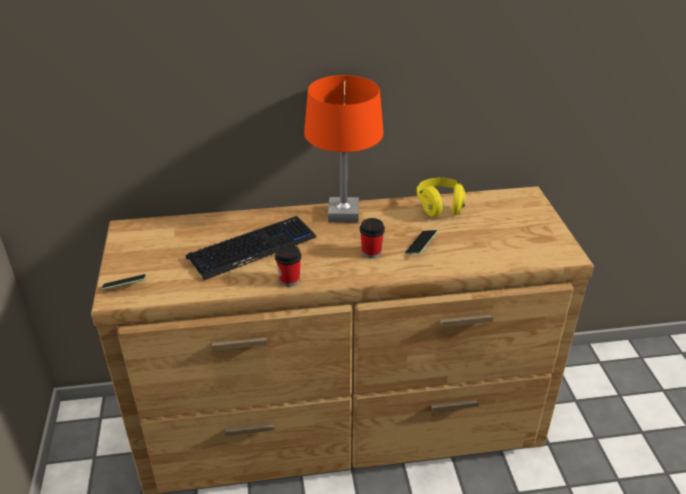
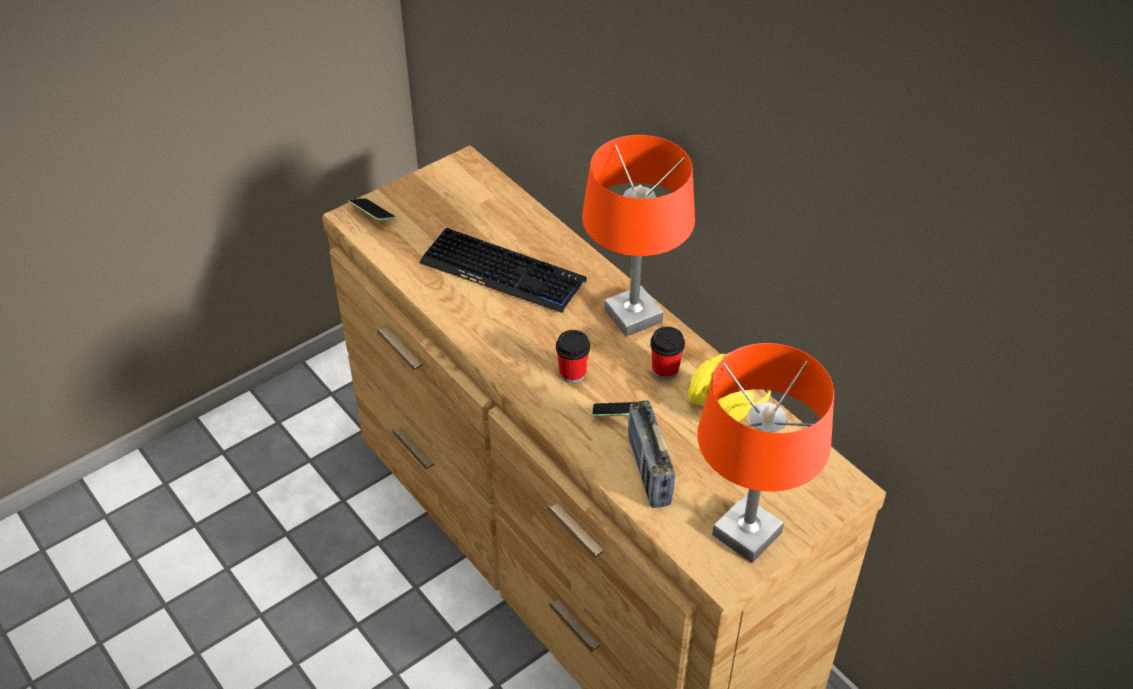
camera: 60 degrees right, 10 degrees up
(289, 280) = (468, 327): cup -> cup (665, 370)
(474, 252) = (648, 471): none -> radio
(542, 236) = (747, 533): none -> orange table lamp

